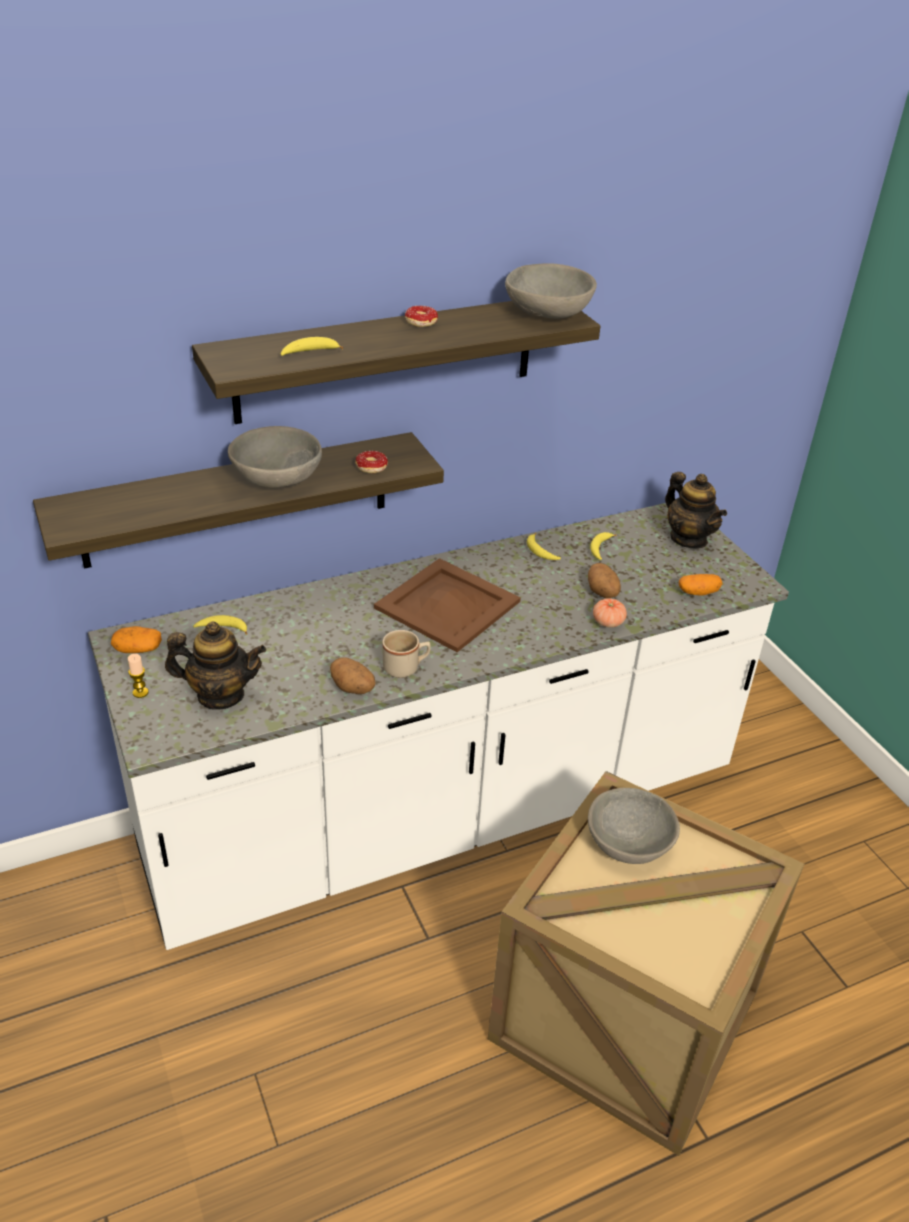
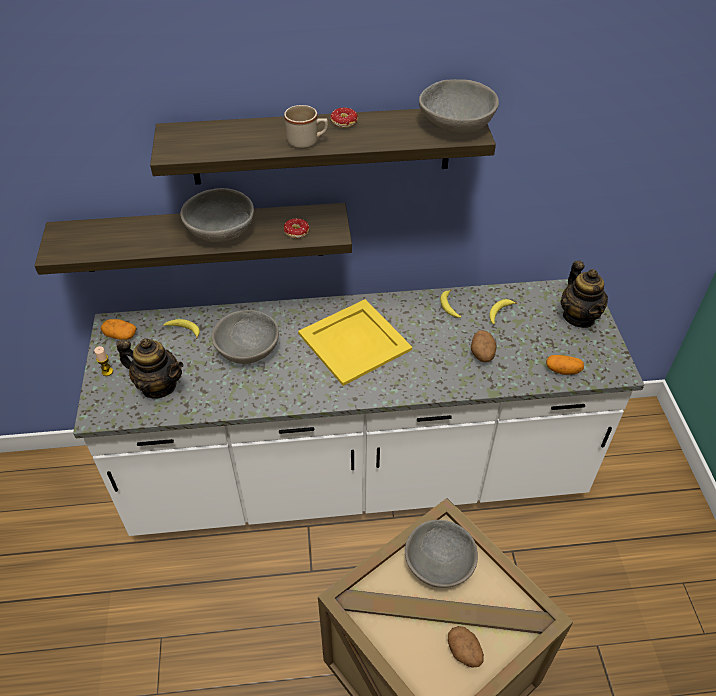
camera: 20 degrees right, 10 degrees up
(309, 353) = (237, 143): banana -> none
(319, 635) = (249, 349): none -> grey bowl
(353, 688) = (253, 401): potato -> potato (464, 652)
(406, 668) = (298, 391): beige mug -> beige mug (307, 142)
(447, 604) = (354, 341): brown tray -> yellow tray
(608, 622) = (474, 383): tomato -> none

